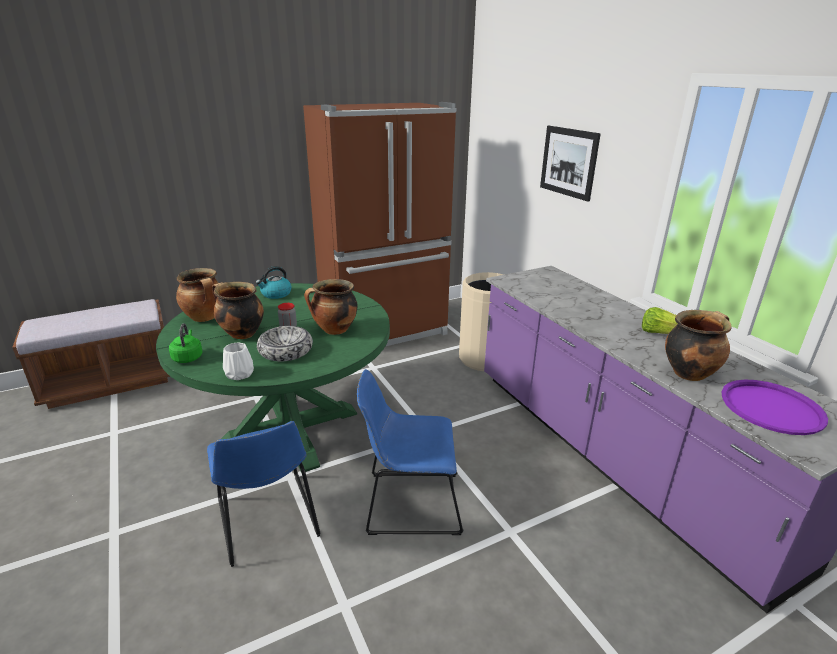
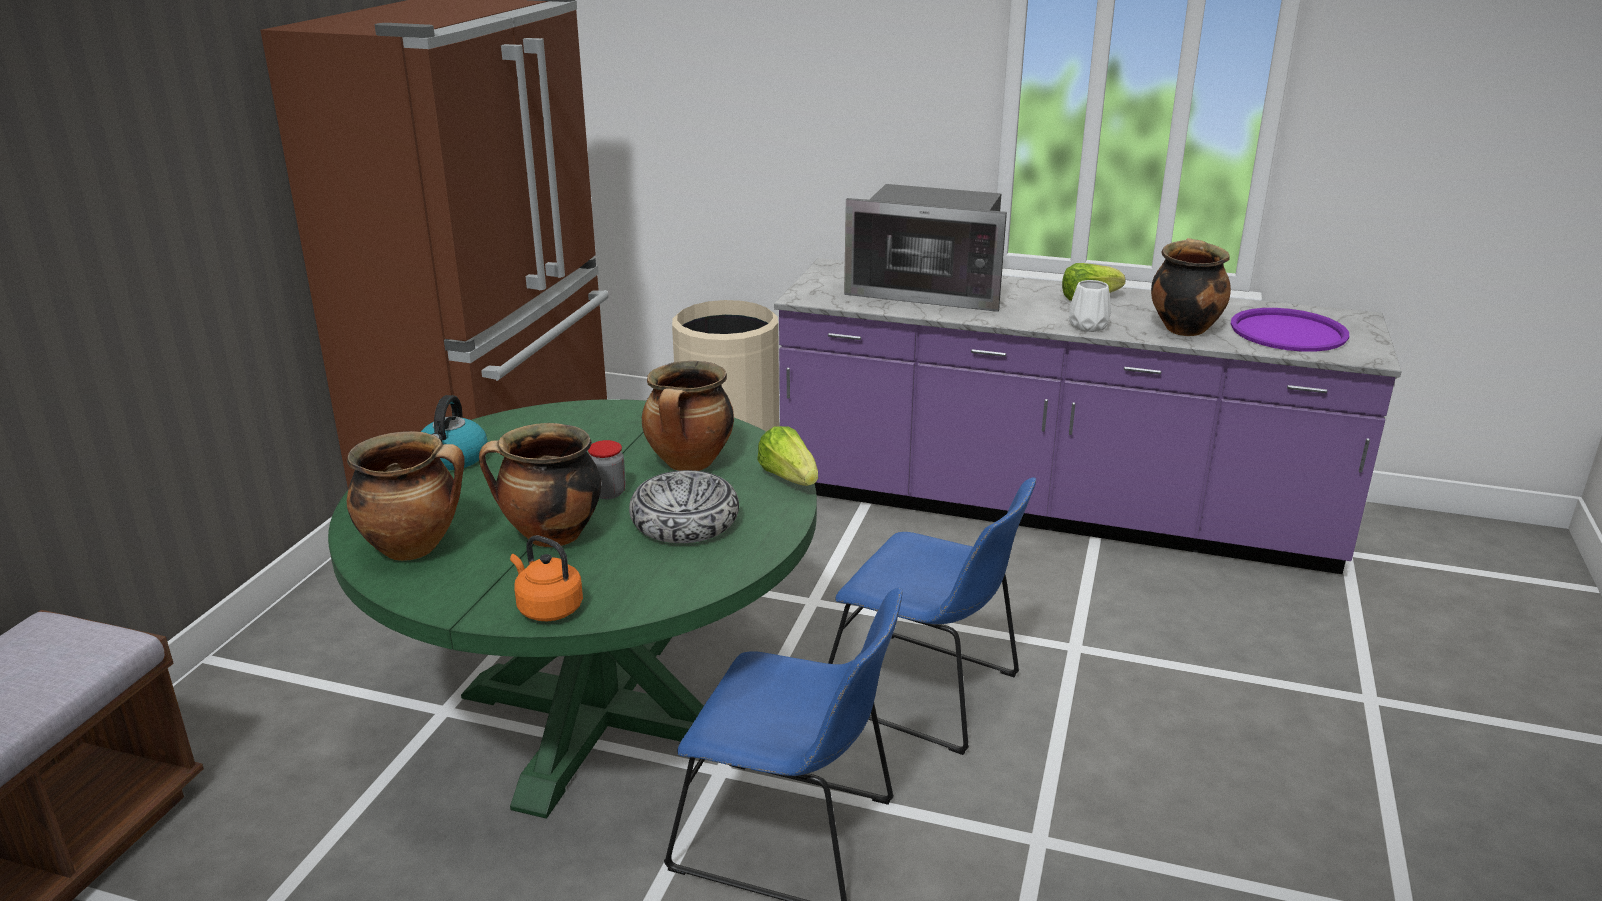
camera: 45 degrees left, 0 degrees up
(188, 357) = (547, 608): green kettle -> orange kettle
(240, 374) = (694, 581): white vase -> white vase (1088, 326)
(354, 353) = (789, 478): none -> lettuce
(409, 503) = (928, 693): blue chair -> blue chair turned 105 degrees counterclockwise
(568, 162) = (796, 75): picture -> none
(573, 297) = (929, 290): none -> microwave

